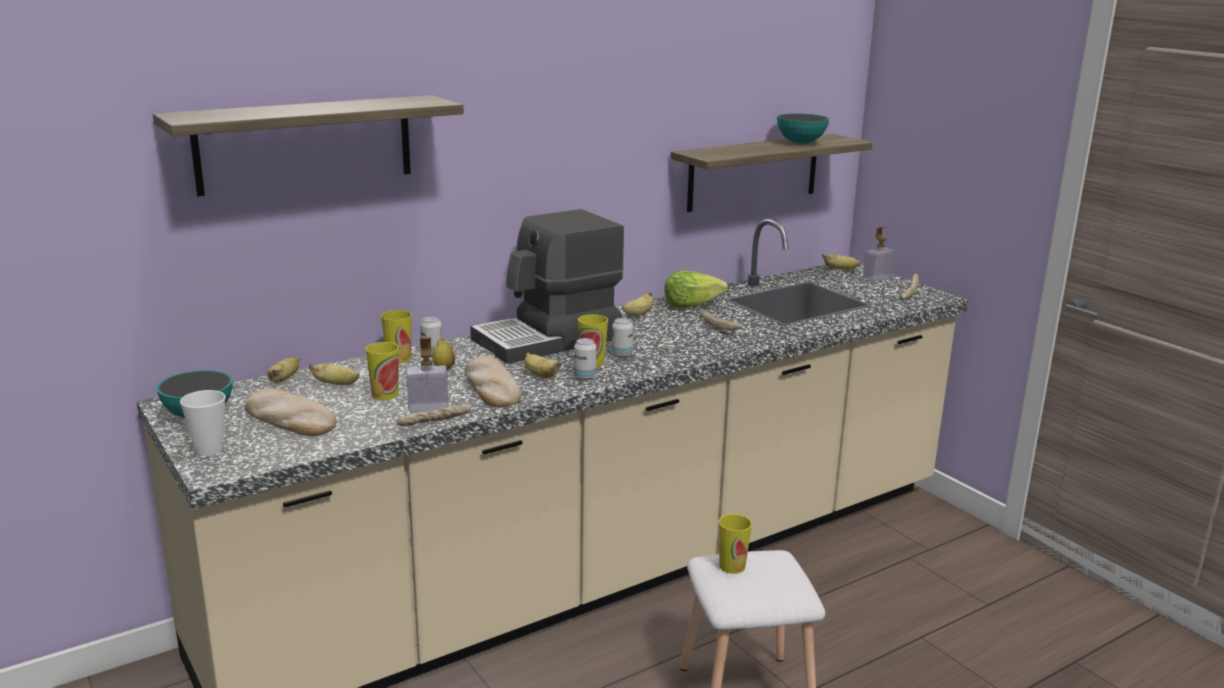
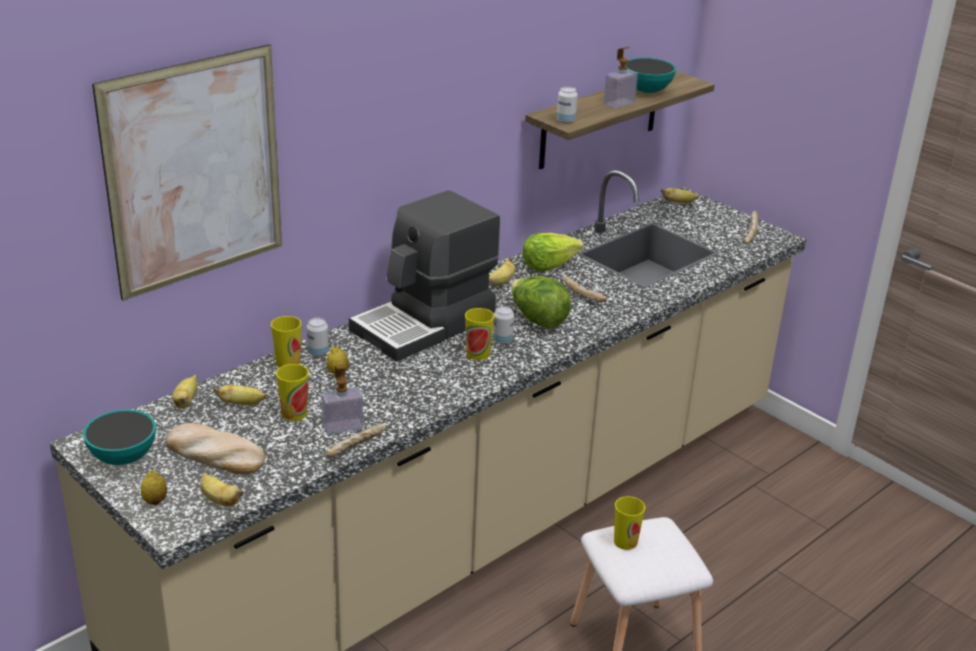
camera: 10 degrees left, 10 degrees up
(209, 450) = (155, 501): cup -> lemon
(305, 144) = (195, 171): shelf -> picture
(491, 387) = (393, 395): bread -> none
(540, 375) = (434, 375): banana -> banana (219, 500)
(585, 377) = (477, 373): can -> can (565, 121)
(664, 342) = (537, 320): none -> lettuce
(877, 278) = (716, 213): soap dispenser -> soap dispenser (619, 103)

